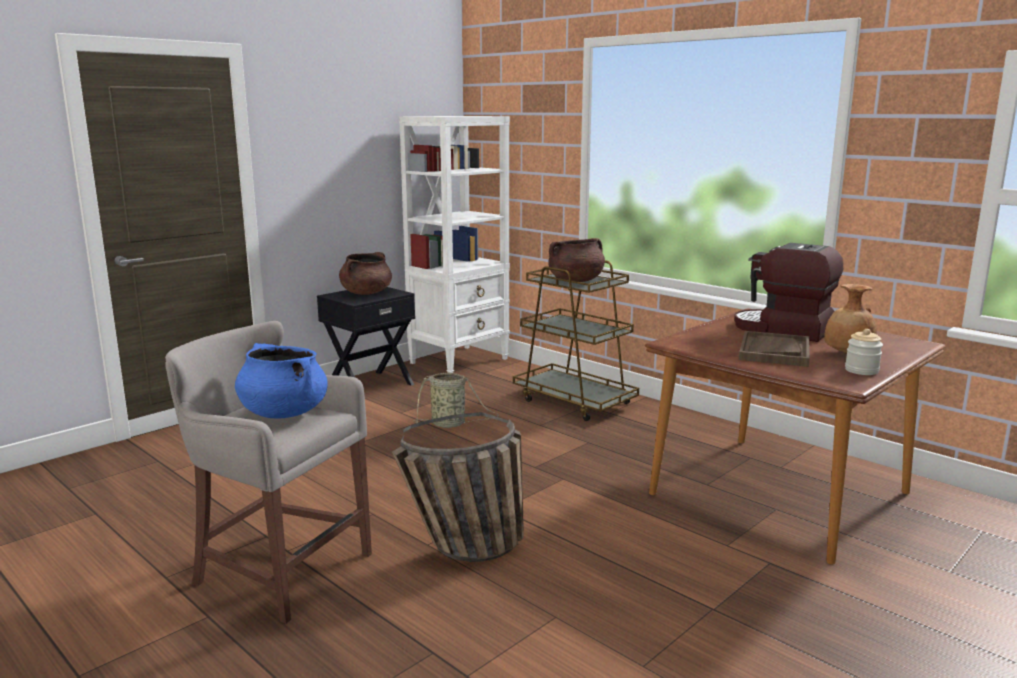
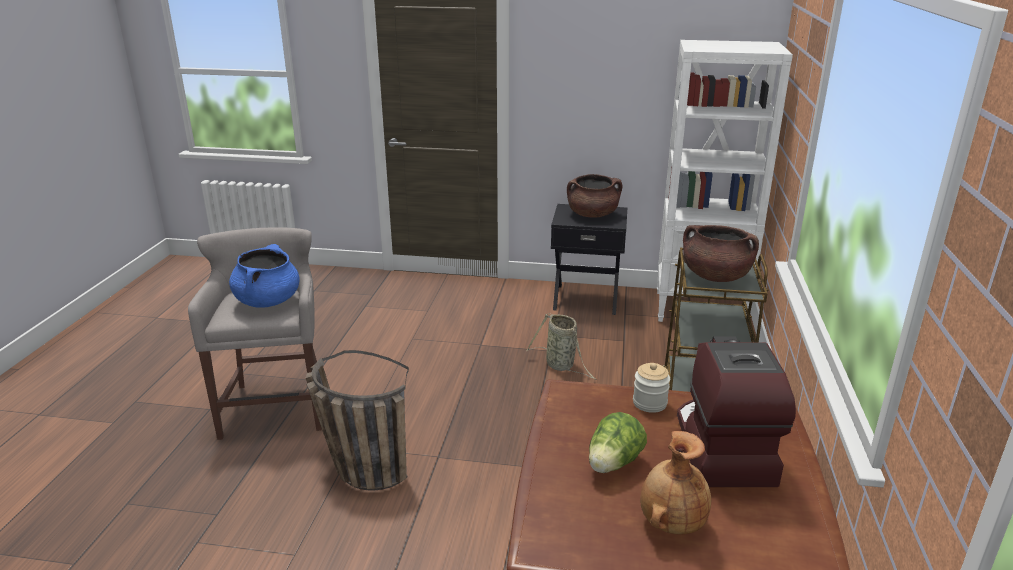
camera: 55 degrees right, 10 degrees up
(774, 351) = (613, 464): brown tray -> lettuce
(861, 370) = (607, 548): jar -> jar (649, 403)

